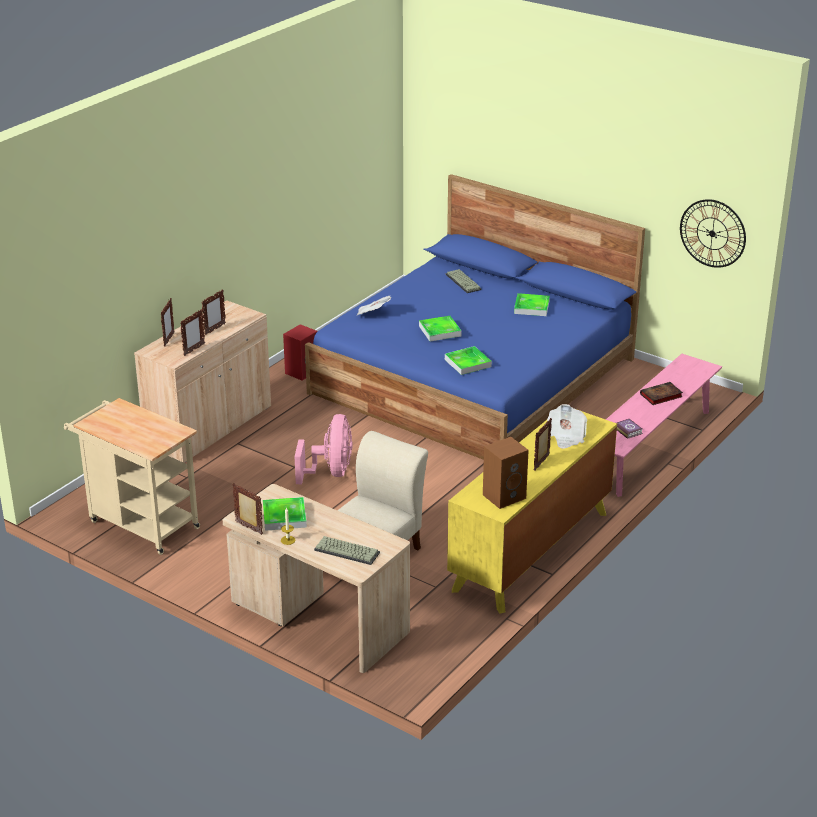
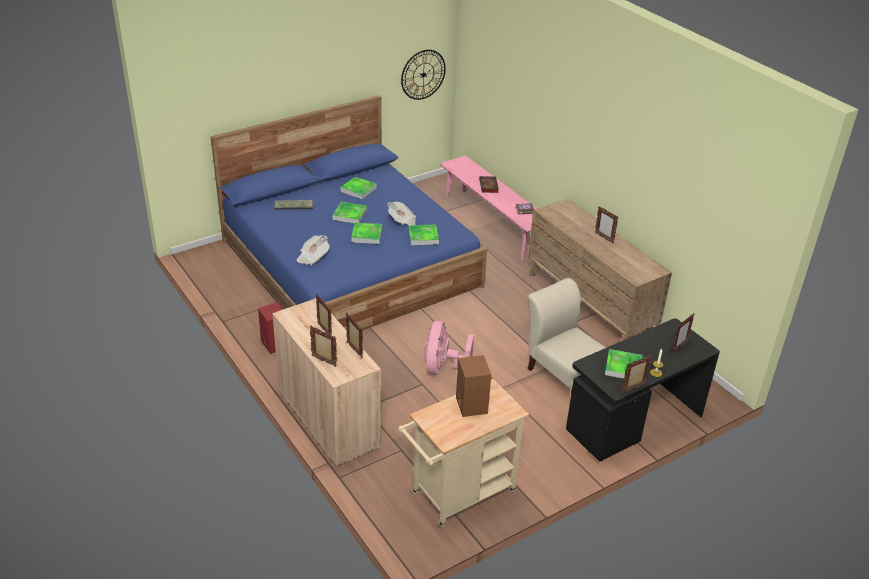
camera: 70 degrees left, 5 degrees up
(318, 619) = (633, 422): beige desk -> black desk
(331, 472) = (442, 367): pink fan -> pink fan turned 105 degrees counterclockwise
(348, 551) = (679, 348): keyboard -> picture frame
(472, 313) = (349, 215): none -> tray
(504, 496) = (639, 263): brown speaker -> brown speaker (470, 404)
(531, 551) = (589, 304): yellow dresser -> brown dresser
(566, 437) = (575, 220): newspaper -> newspaper (402, 221)

